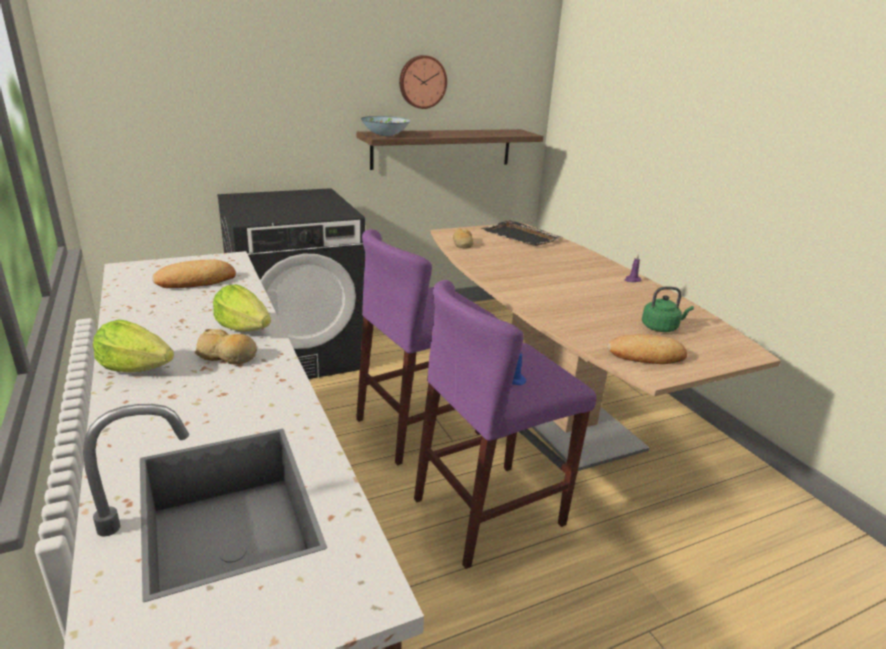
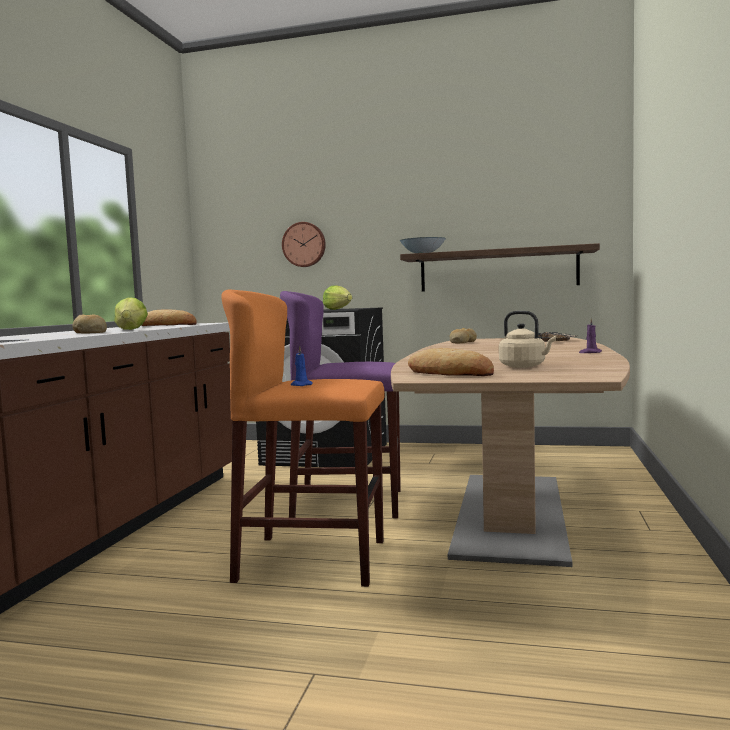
camera: 40 degrees right, 20 degrees down
(135, 368) = (40, 334): lettuce -> lettuce (338, 309)
(422, 82) = (471, 208): wall clock -> wall clock (304, 244)
(489, 512) = (312, 560): purple stool -> orange stool
(661, 327) = (524, 366): green kettle -> beige kettle

